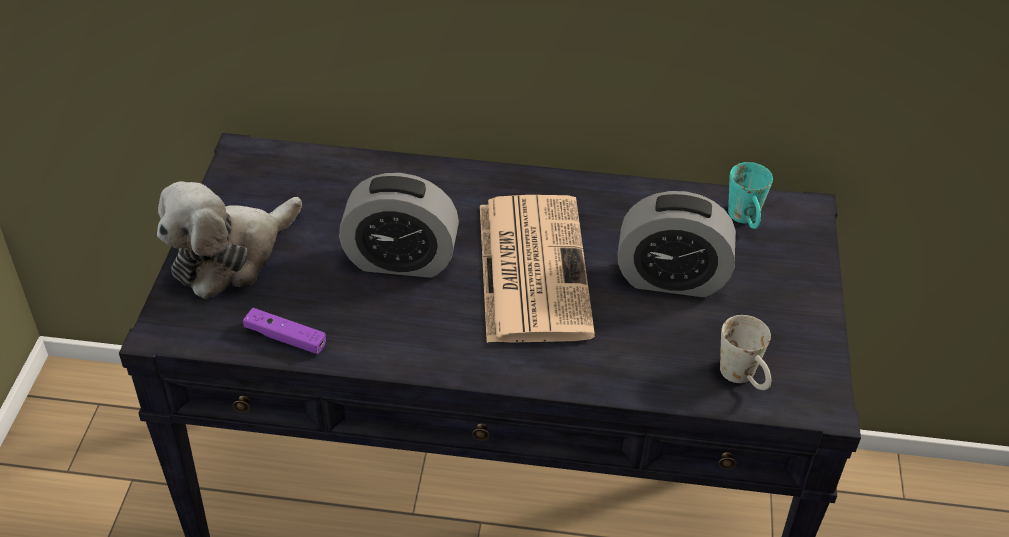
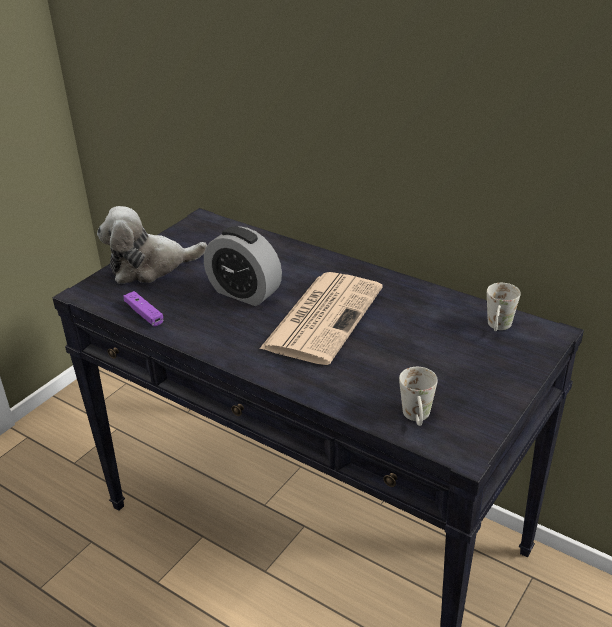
camera: 30 degrees right, 10 degrees down
(671, 279) = (413, 347): alarm clock -> none
(746, 220) = (498, 328): turquoise mug -> white mug

